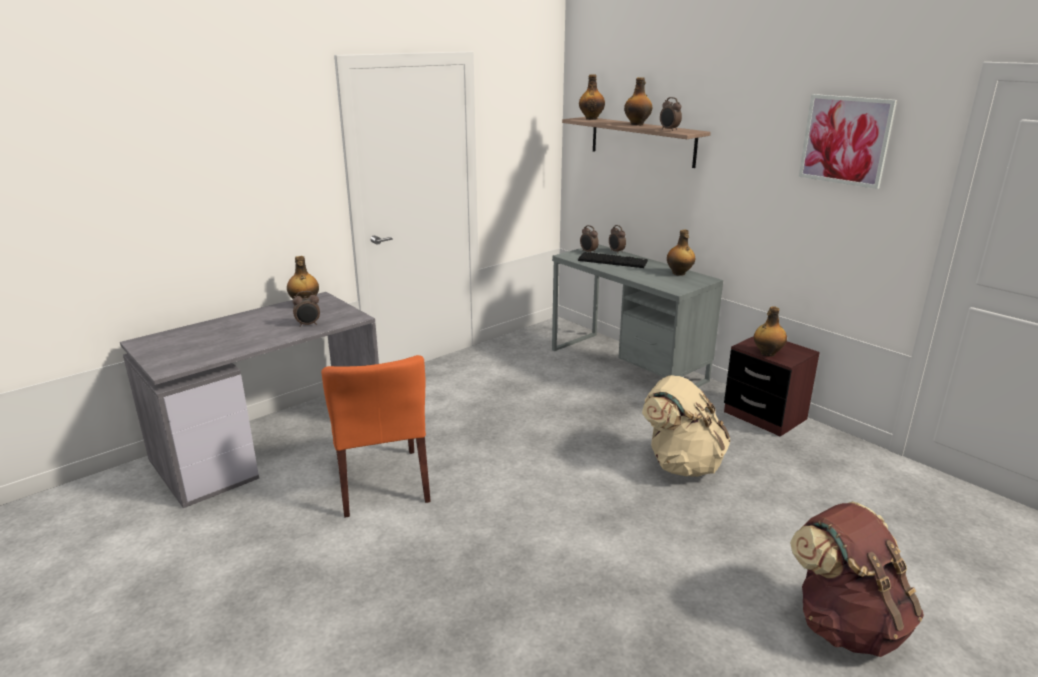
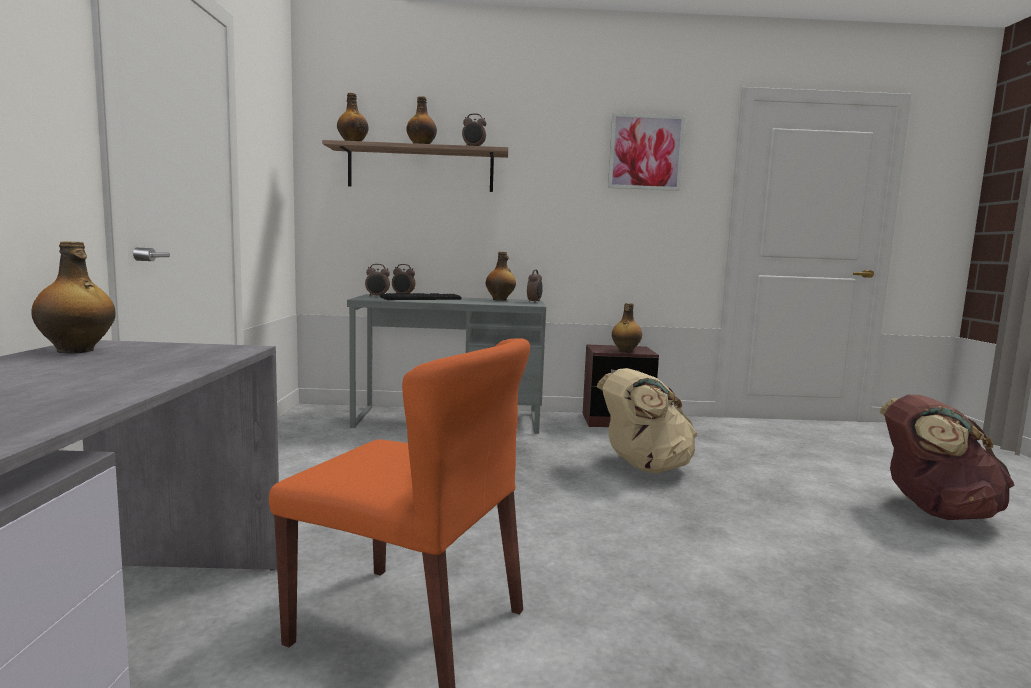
camera: 50 degrees left, 15 degrees down
(308, 325) = (166, 363): alarm clock -> alarm clock (534, 302)

